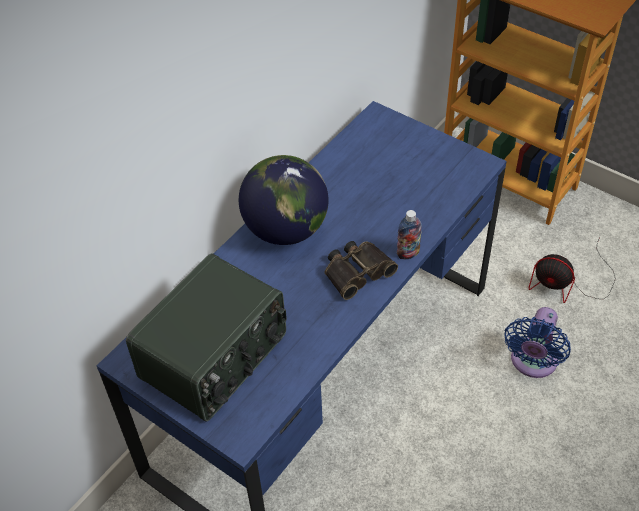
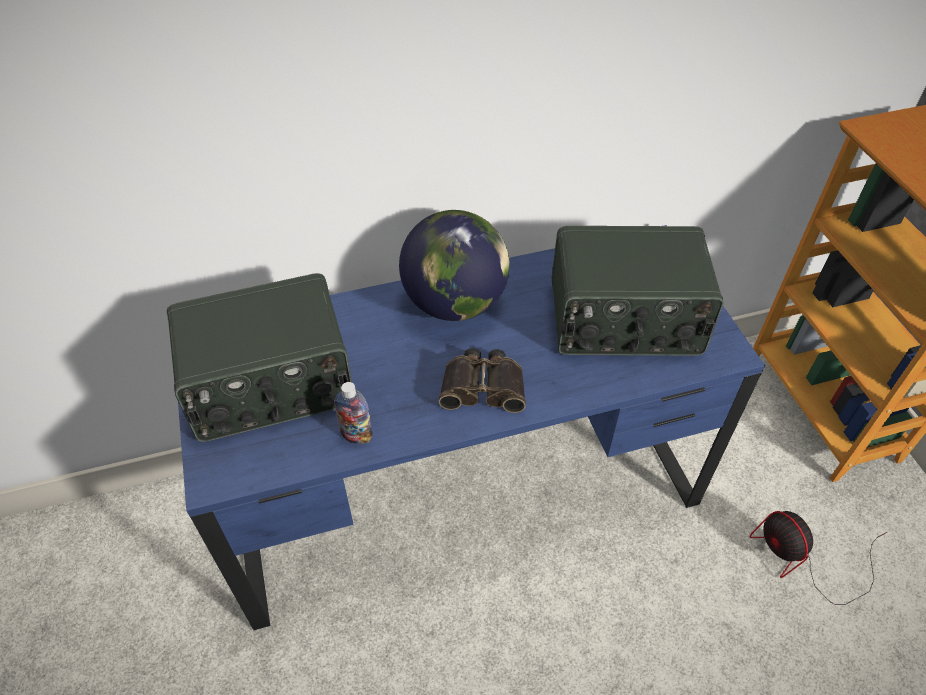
camera: 35 degrees right, 0 degrees up
(404, 179) = (624, 320): none -> radio
(408, 253) = (554, 400): bottle -> bottle (356, 435)
(532, 362) = (689, 618): blue fan -> none

